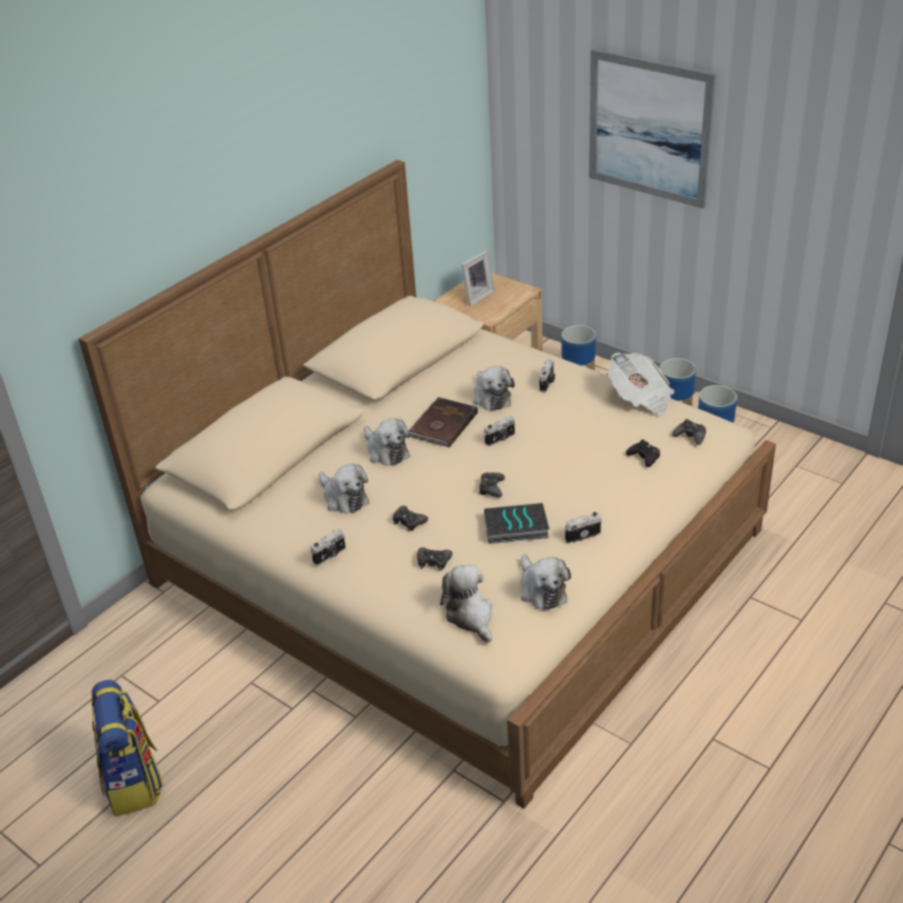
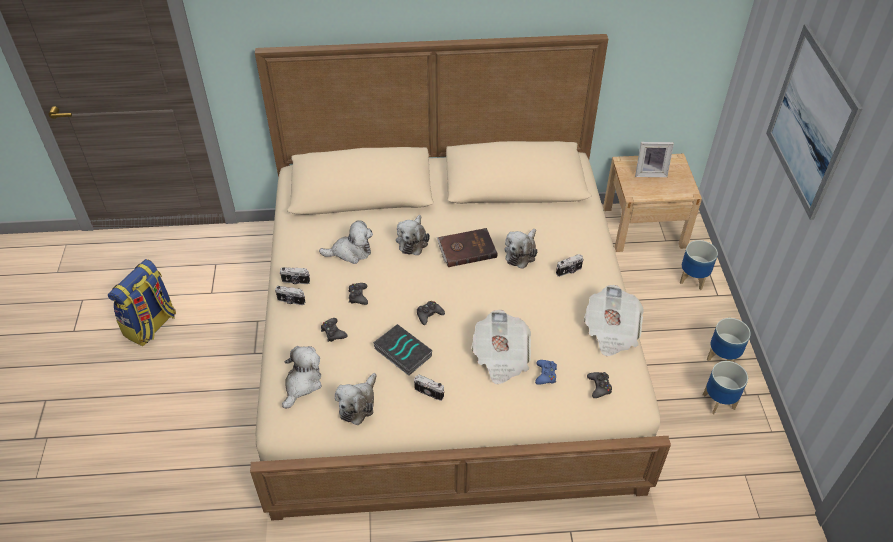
camera: 45 degrees right, 10 degrees up
(344, 498) = (350, 252): plush toy -> plush toy turned 105 degrees counterclockwise
(500, 439) = (483, 286): camera -> camera (291, 301)
(595, 472) = (501, 358): none -> newspaper
(644, 457) = (546, 375): black game controller -> blue game controller

